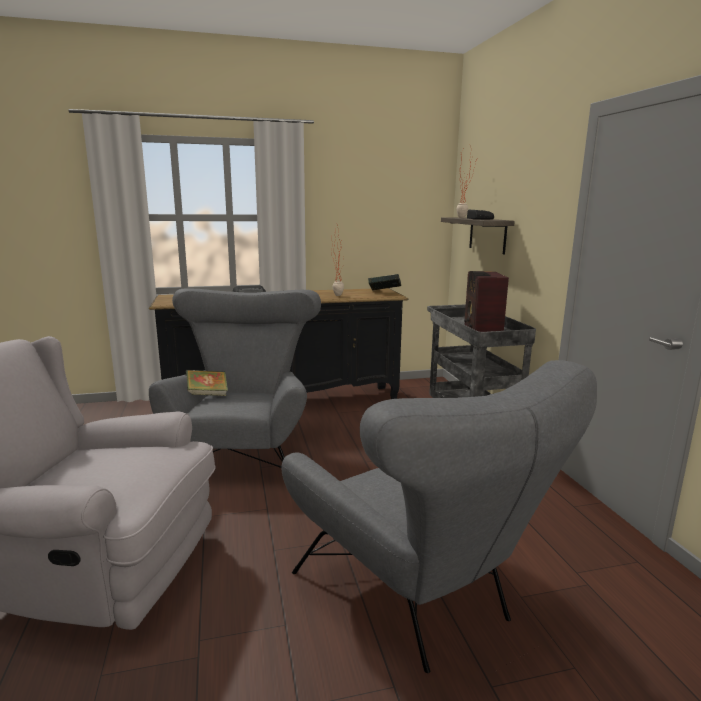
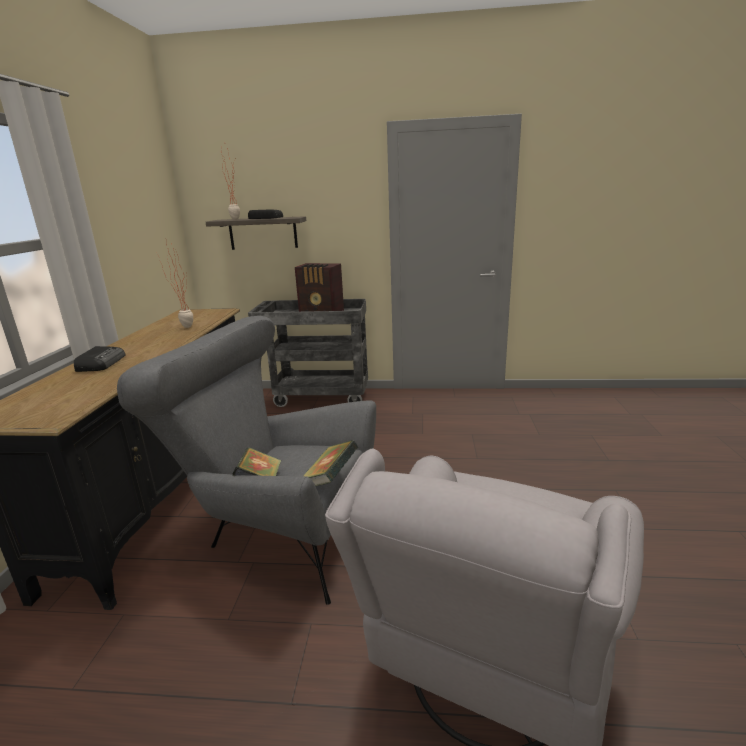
camera: 70 degrees left, 5 degrees up
(384, 292) = (202, 312): book -> book (330, 479)
(424, 599) = (541, 465): grey armchair -> none

